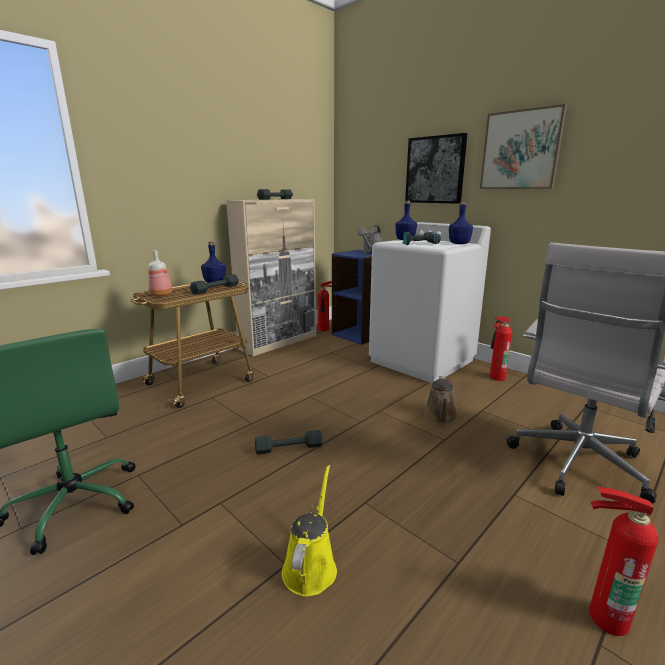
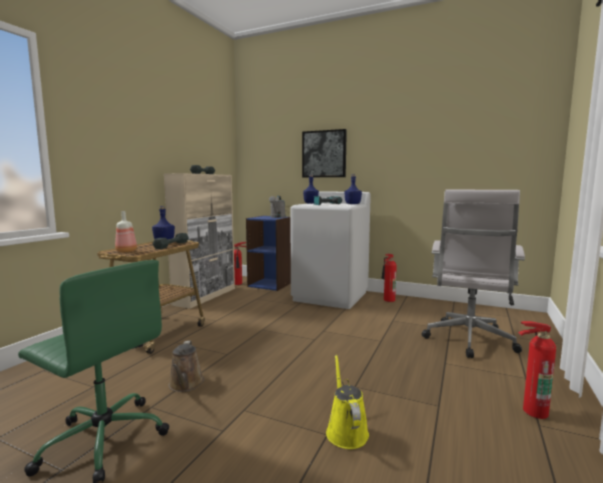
camera: 20 degrees left, 10 degrees down
(289, 447) = (272, 364): grey dumbbell -> none
(440, 416) = (368, 327): brown watering can -> brown watering can (186, 384)
(520, 150) = (385, 141): picture -> none

